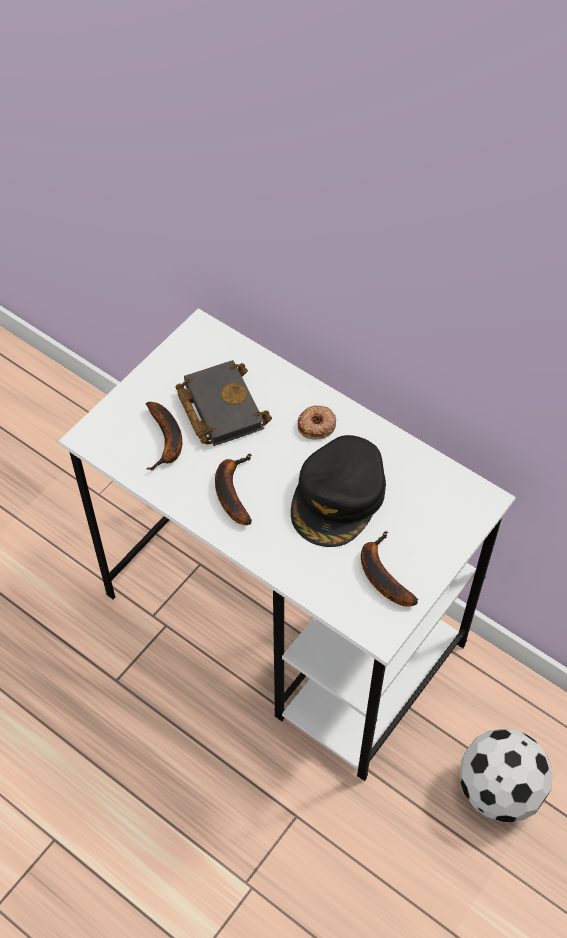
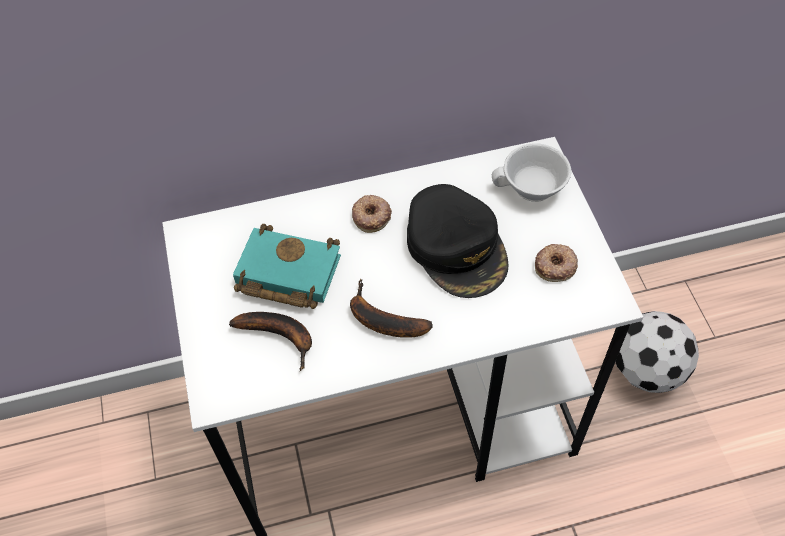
camera: 50 degrees left, 0 degrees up
(219, 407) = (284, 273): black book -> turquoise book
(381, 574) = (556, 266): banana -> donut
(443, 513) = (532, 189): none -> white cup

